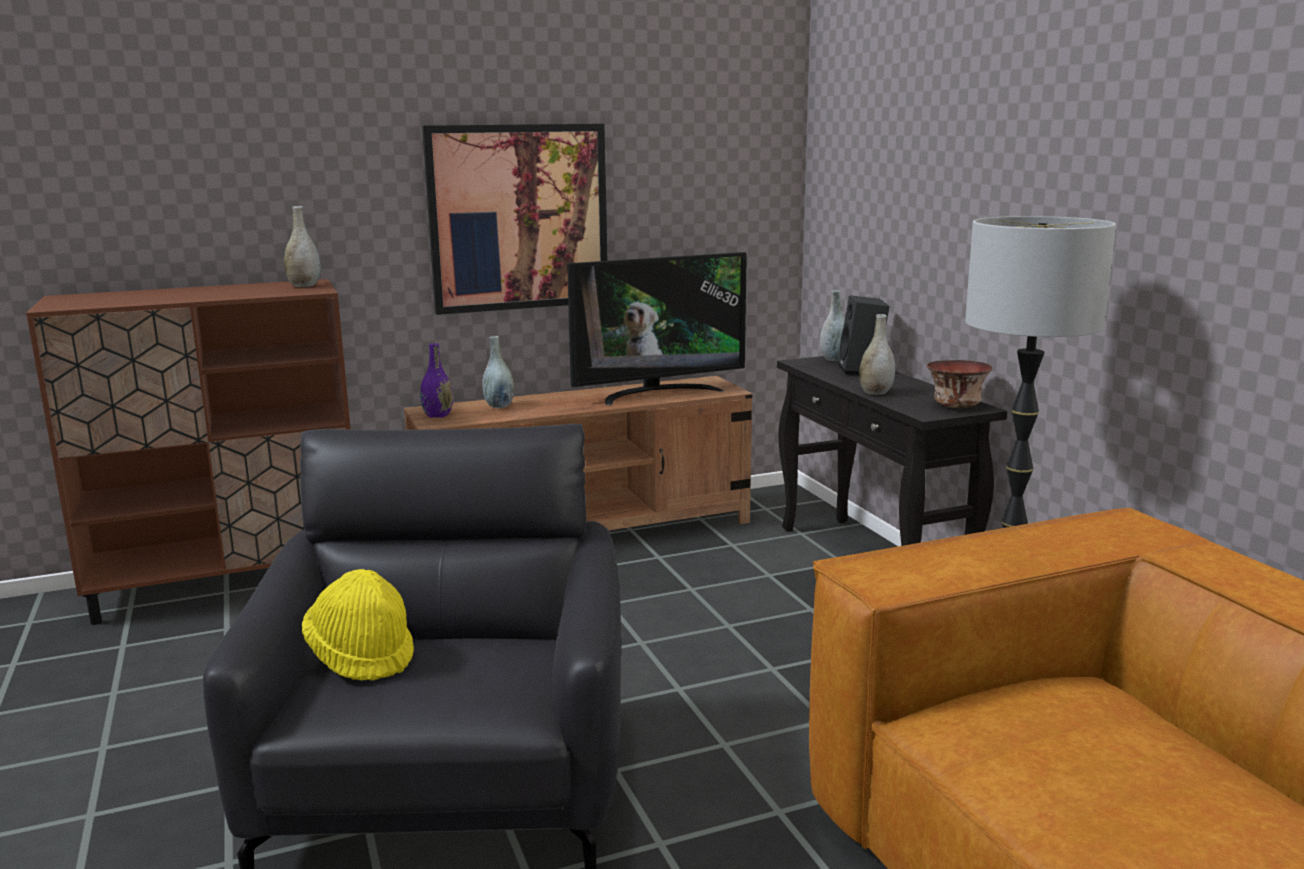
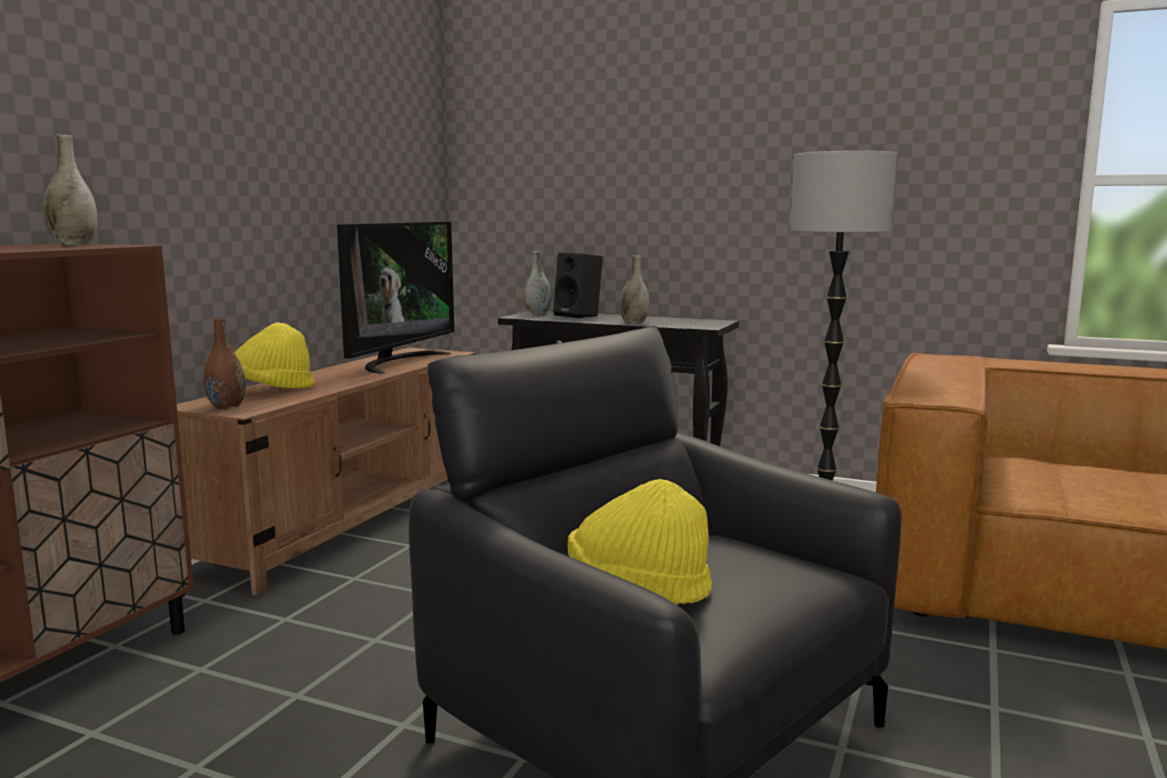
camera: 45 degrees left, 5 degrees down
(438, 415) = (226, 406): purple vase -> brown vase
(499, 406) = (272, 390): grey vase -> yellow hat
(518, 218) = (252, 179): picture -> none
(956, 406) = (706, 322): bowl -> none

